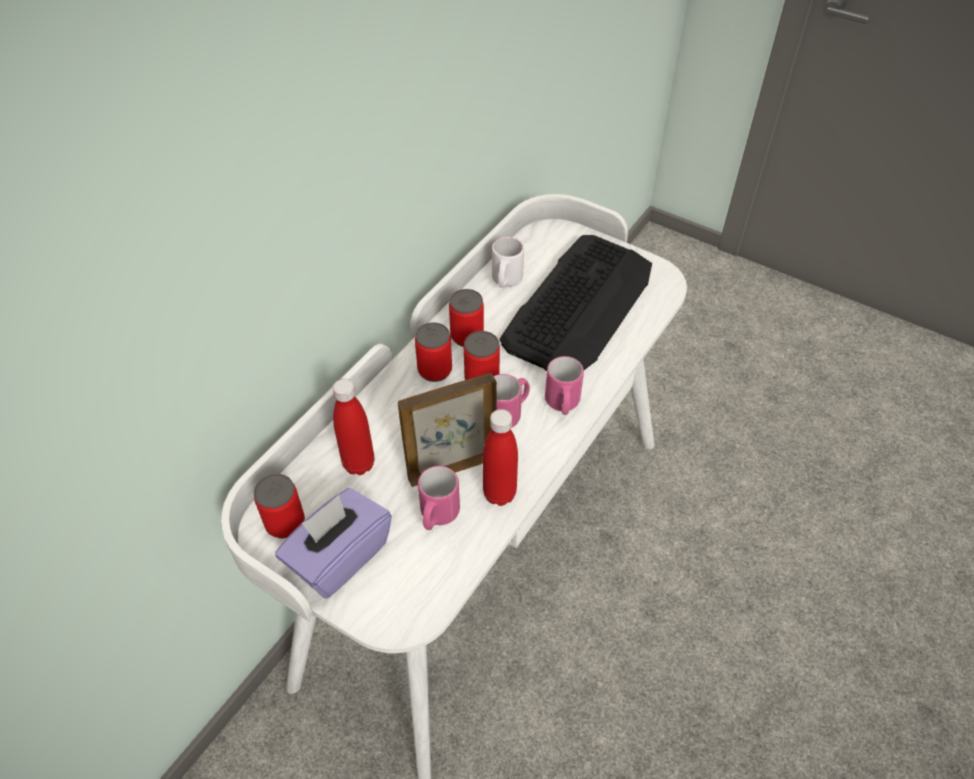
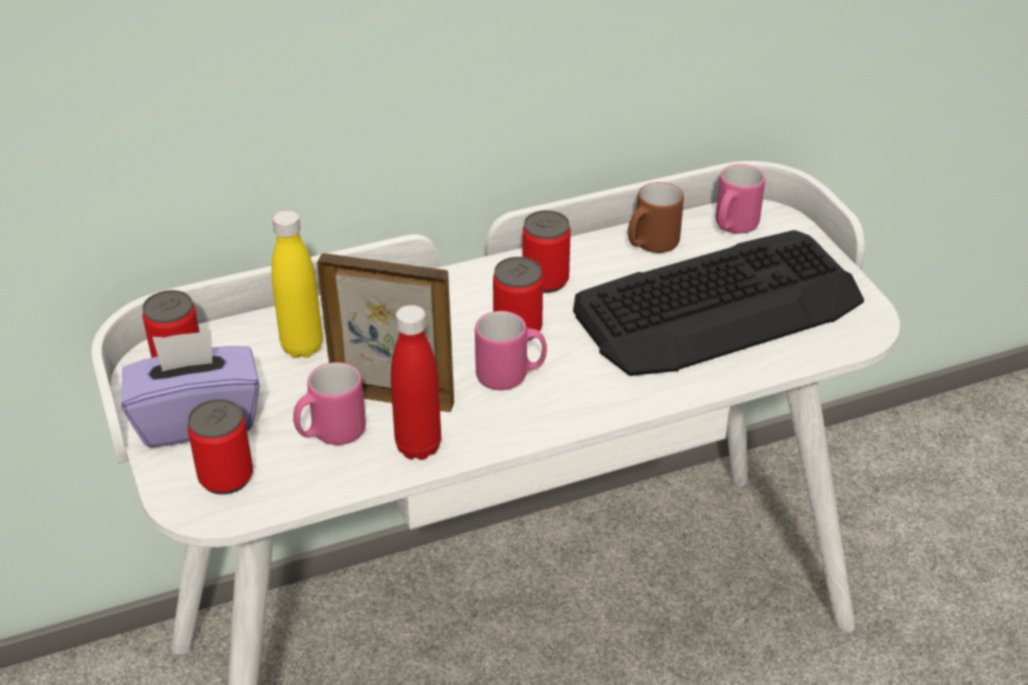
camera: 35 degrees right, 10 degrees down
(359, 464) = (302, 347): red bottle -> yellow bottle
(435, 370) = (474, 297): can -> can (226, 477)
(505, 282) = (650, 245): white mug -> brown mug
(562, 404) = (585, 397): pink mug -> pink mug (732, 227)

